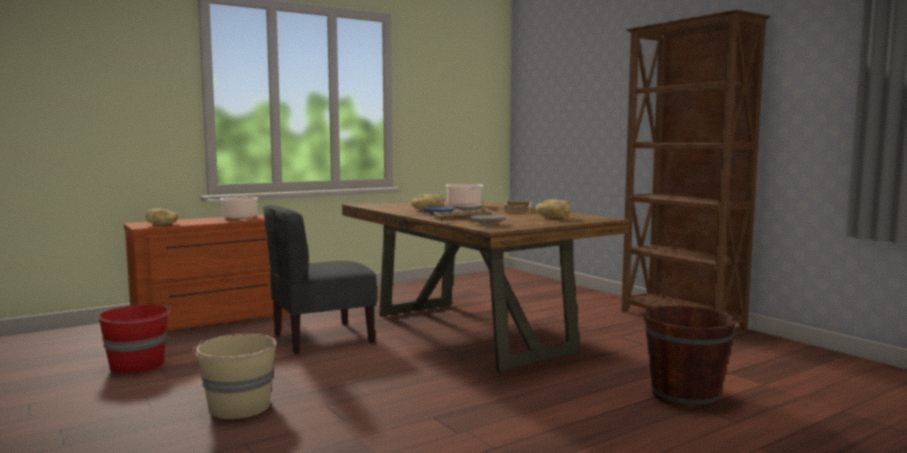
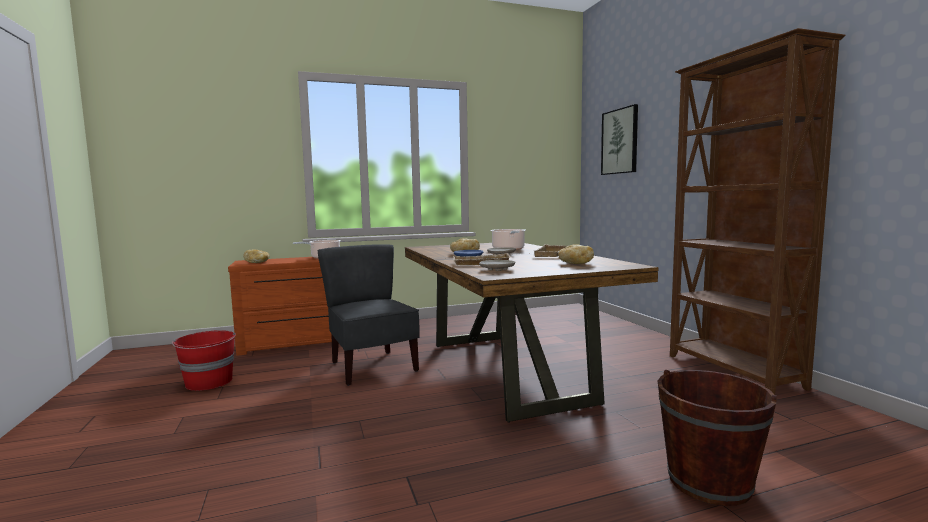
camera: 15 degrees right, 0 degrees up
(239, 407) = (243, 439): beige bucket -> none
(322, 339) = (372, 367): grey chair -> grey chair turned 75 degrees clockwise
(558, 89) = (620, 141): none -> picture

